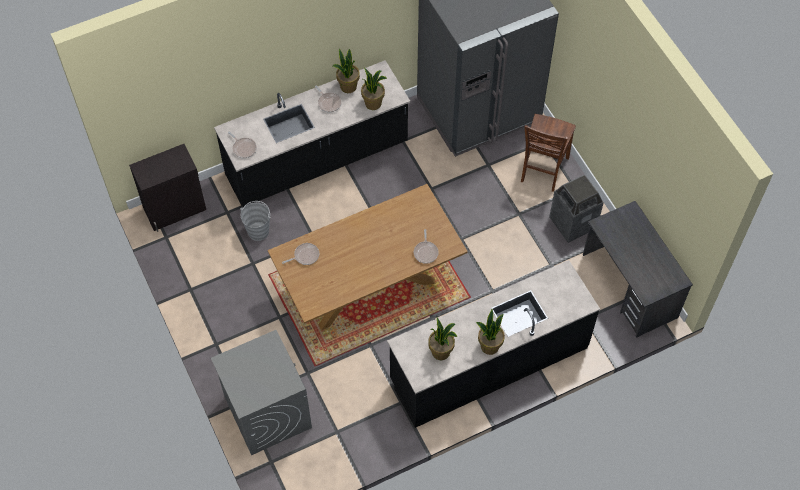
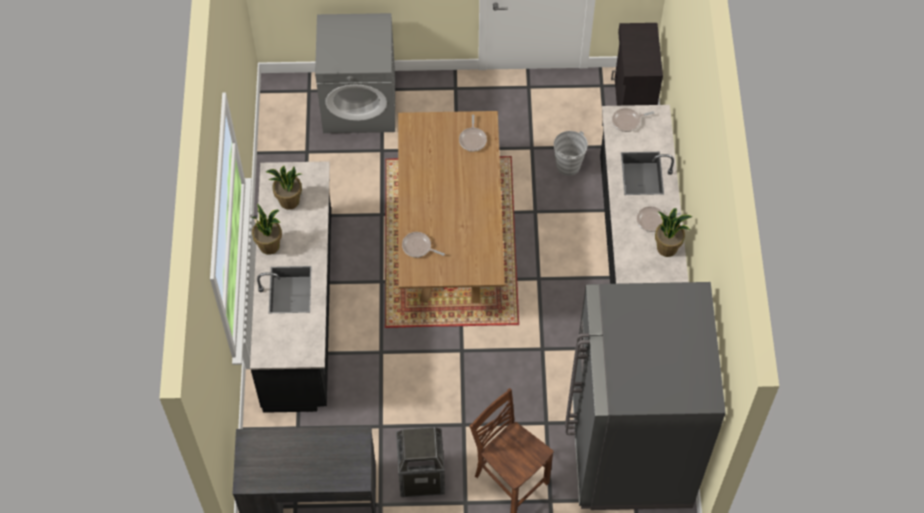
camera: 115 degrees right, 0 degrees up
(373, 103) = (631, 264): potted plant -> none

